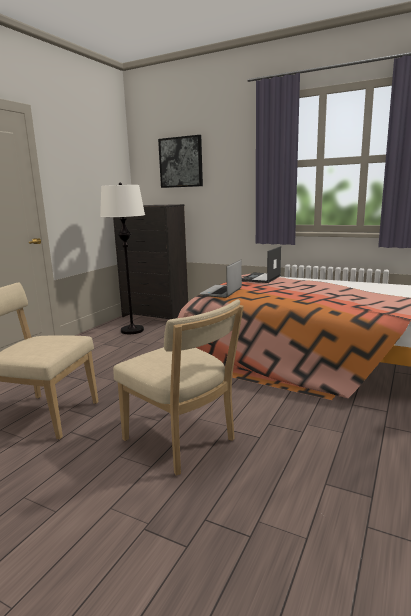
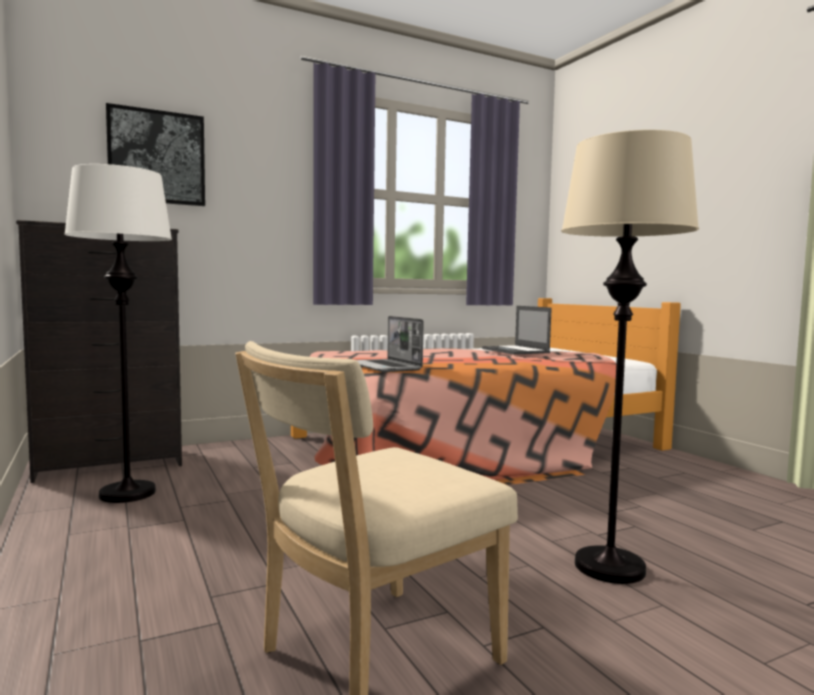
camera: 55 degrees left, 10 degrees down
(182, 442) = (610, 567): beige chair -> beige floor lamp
(260, 278) = (361, 352): laptop -> laptop (516, 351)

